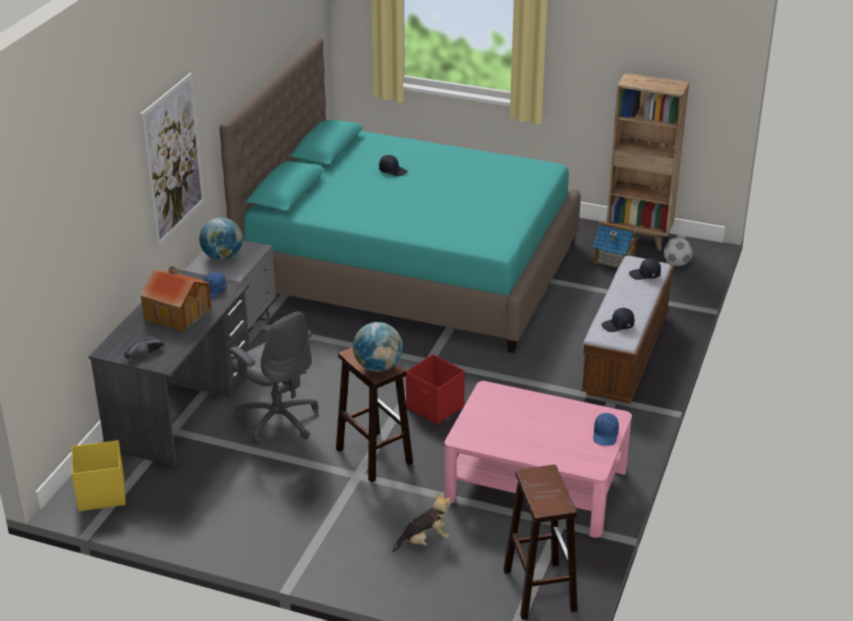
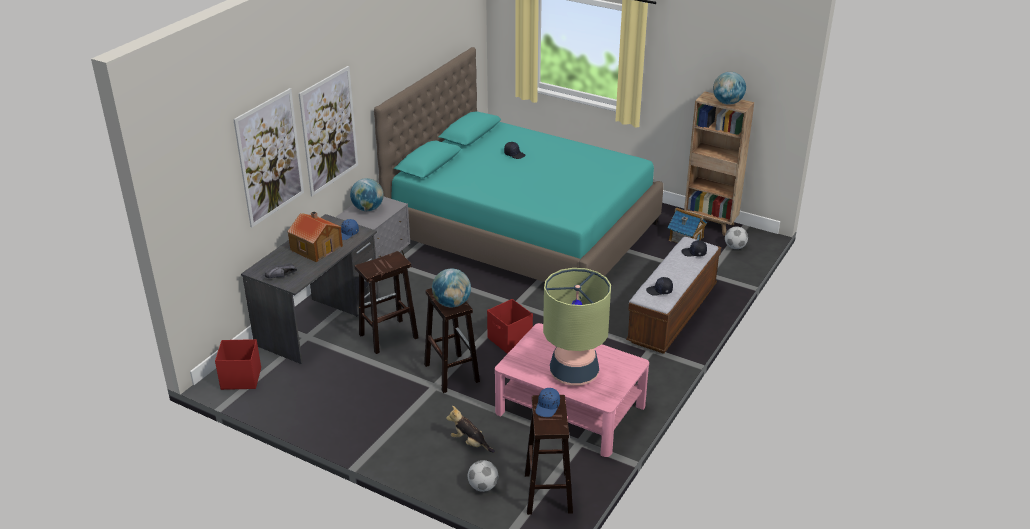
camera: 10 degrees right, 0 degrees up
(100, 494) = (240, 378): yellow storage box -> red storage box
(112, 201) = (270, 157): none -> picture
(278, 419) = (387, 337): grey office chair -> brown stool
(424, 541) = (470, 443): plush toy -> plush toy turned 135 degrees counterclockwise
(457, 593) = (483, 487): none -> football
(545, 438) = (574, 374): none -> table lamp
(605, 435) = (623, 376): blue cap -> blue cap (547, 407)
(657, 85) = (727, 103): none -> globe

